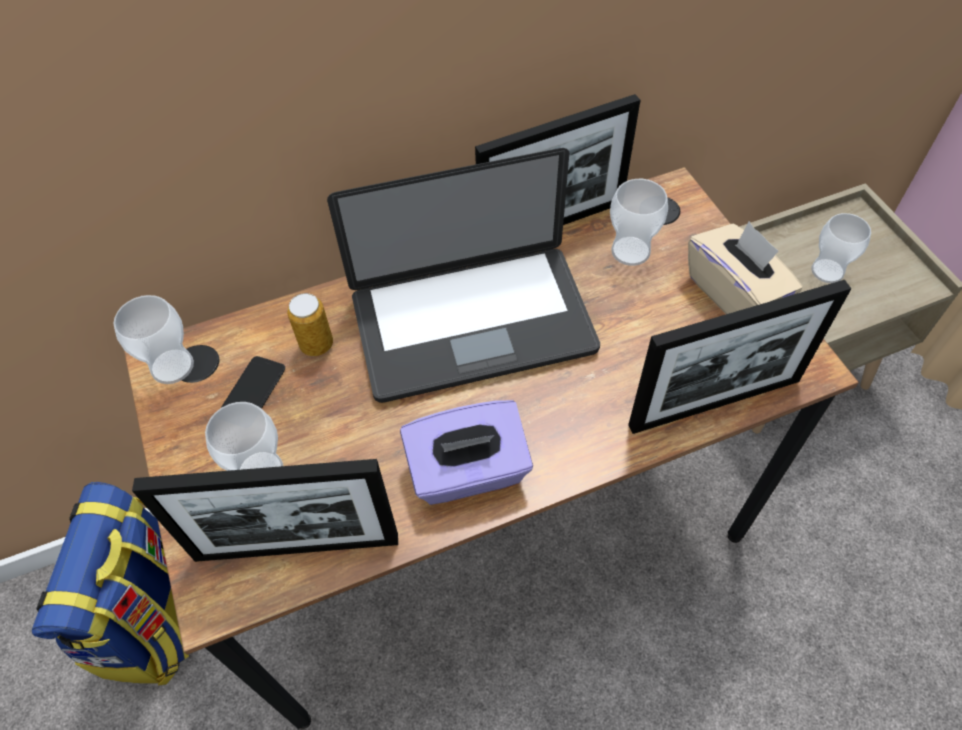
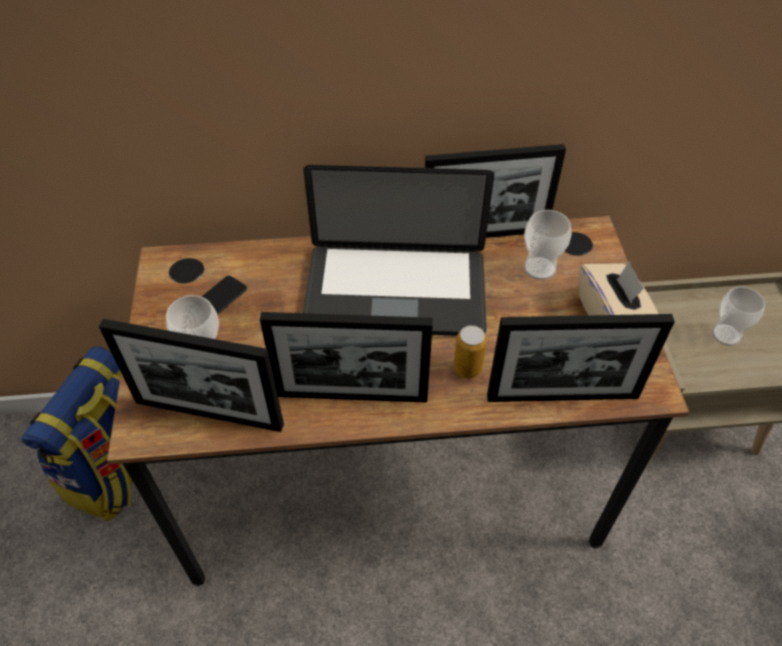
camera: 15 degrees right, 5 degrees down
(172, 366) = (169, 268): cup -> none
(316, 344) = (275, 278): can -> can (467, 368)
(468, 472) = (351, 396): purple tissue box -> picture frame

